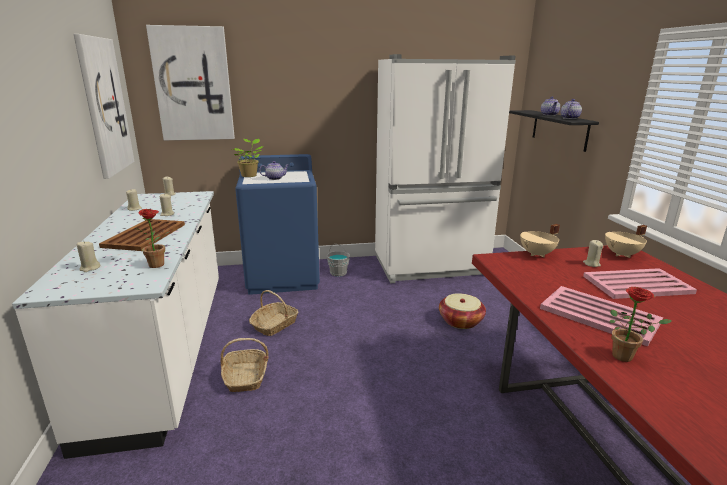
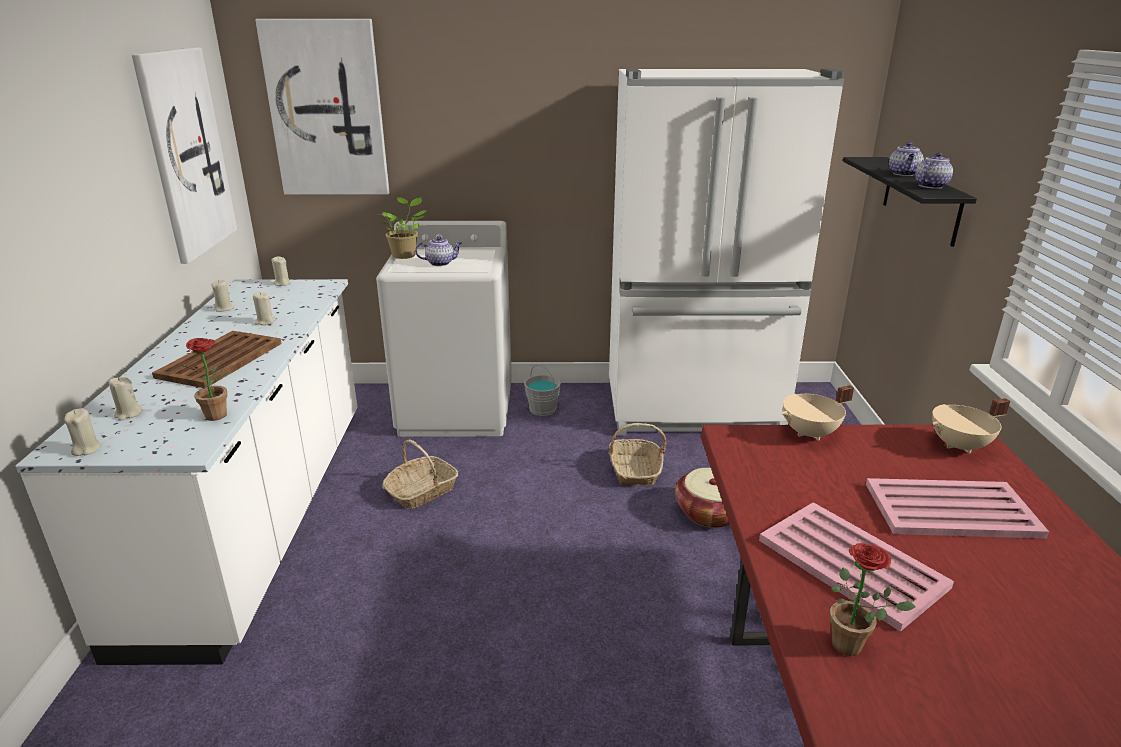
camera: 10 degrees right, 5 degrees up
(245, 377) = (358, 572): basket -> basket (635, 470)
(283, 276) = (457, 410): blue washing machine -> white washing machine
(591, 264) = (894, 461): beige candle -> beige candle (87, 449)

